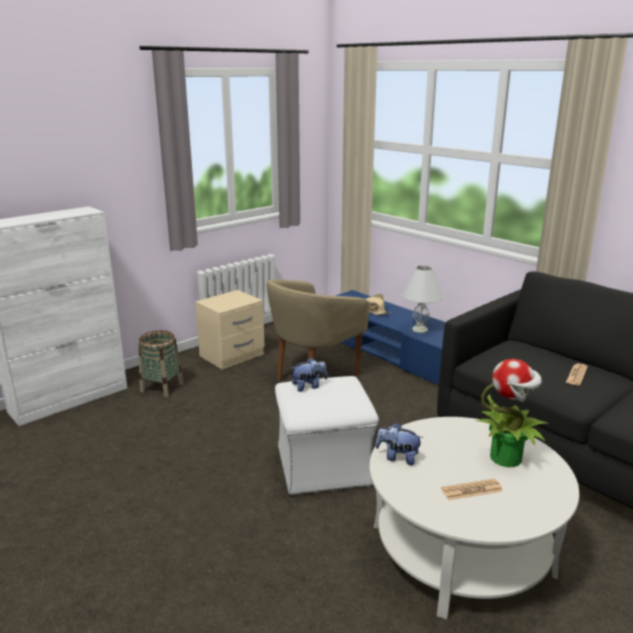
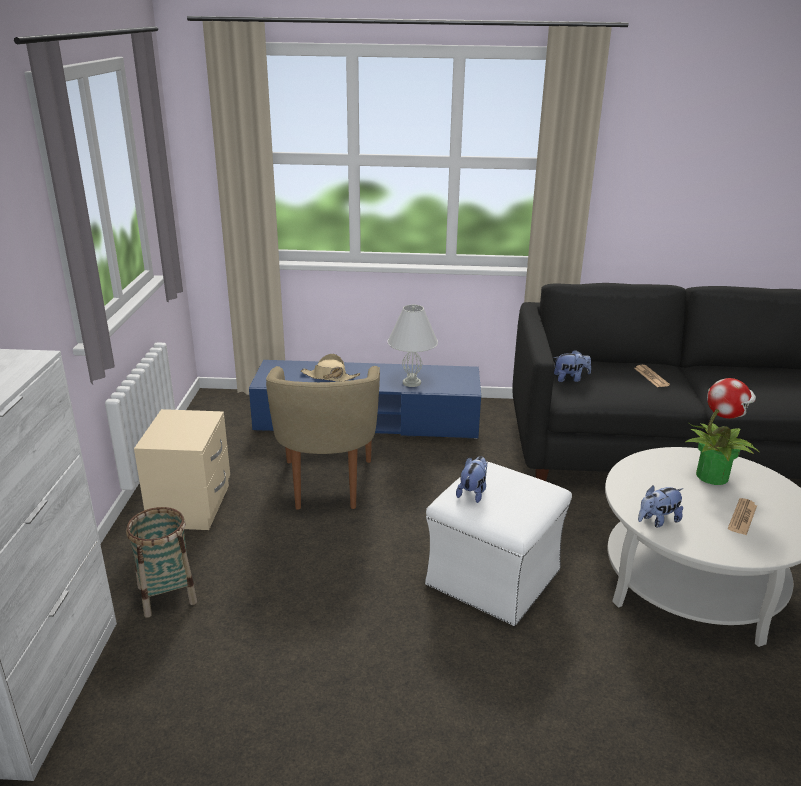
camera: 45 degrees left, 5 degrees up
(501, 353) = (570, 379): none -> plush toy

